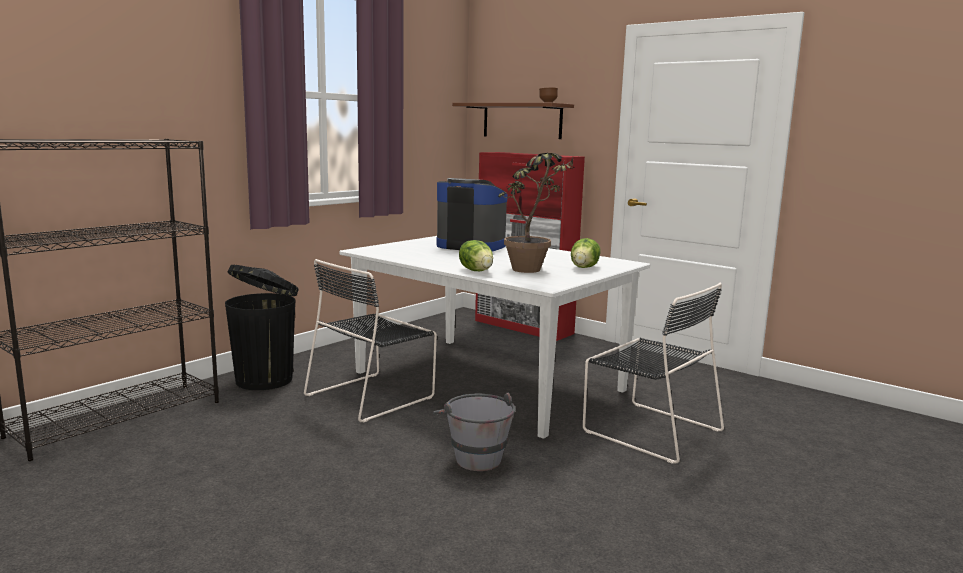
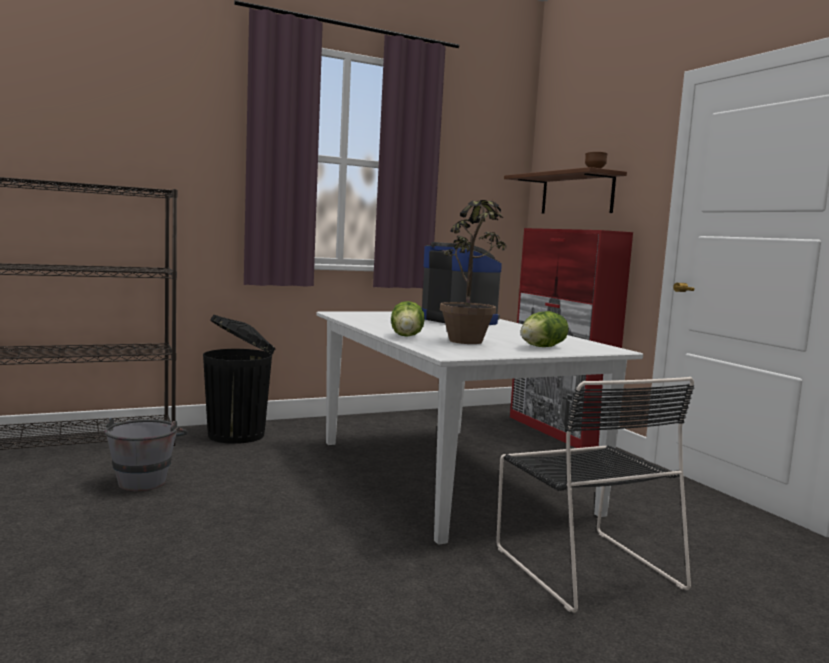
camera: 25 degrees right, 5 degrees down
(373, 395) = (314, 466): black chair -> none
(473, 456) = (337, 544): grey bucket -> grey bucket (145, 479)

